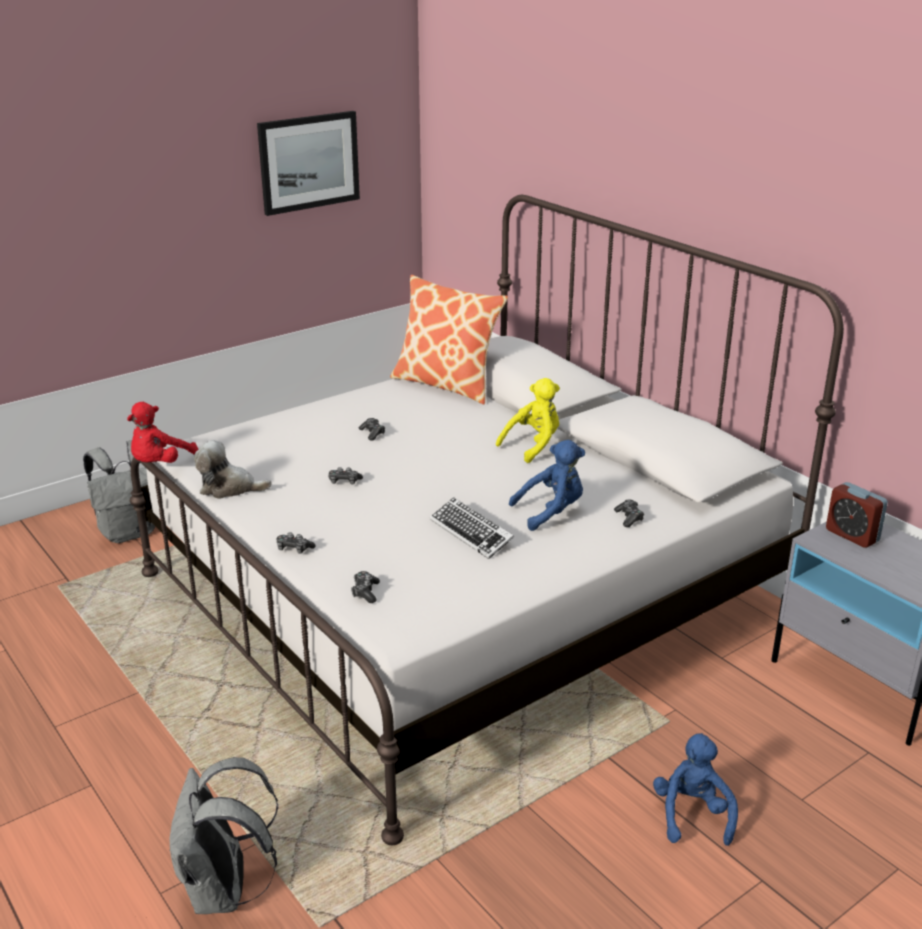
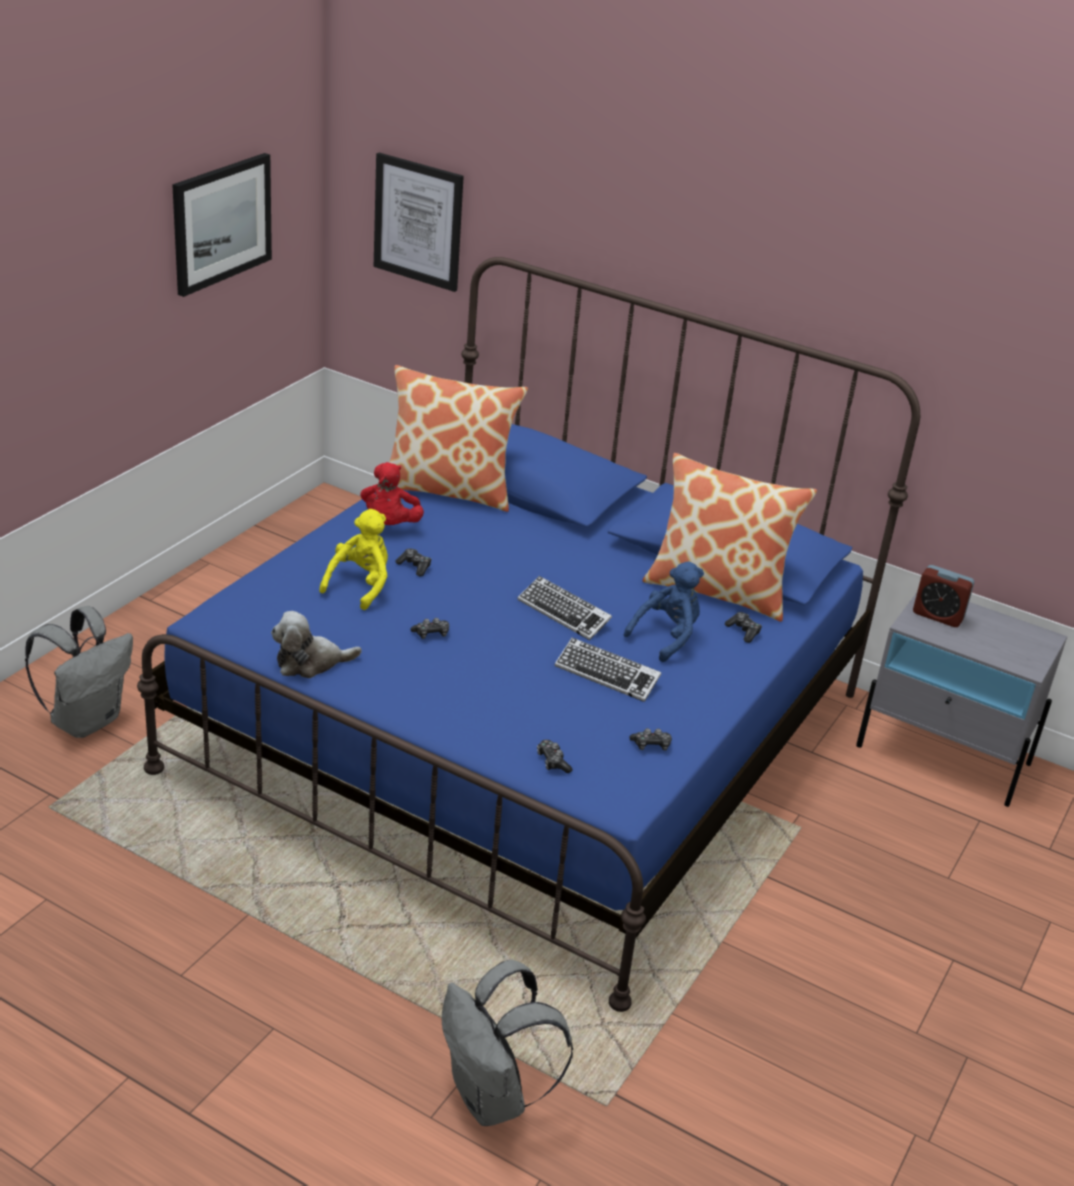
camera: 25 degrees left, 5 degrees up
(160, 464) = (202, 643): red plush toy -> red plush toy (390, 524)
(294, 549) = (442, 725): game controller -> game controller (651, 745)
(461, 594) = (523, 730): white bed -> blue bed
(471, 482) = (564, 613): none -> keyboard
(474, 171) = (418, 222): none -> picture
(533, 446) = (595, 558): yellow plush toy -> yellow plush toy (360, 585)
(629, 483) = (718, 590): none -> pillow
(692, 814) = (867, 914): blue plush toy -> none

